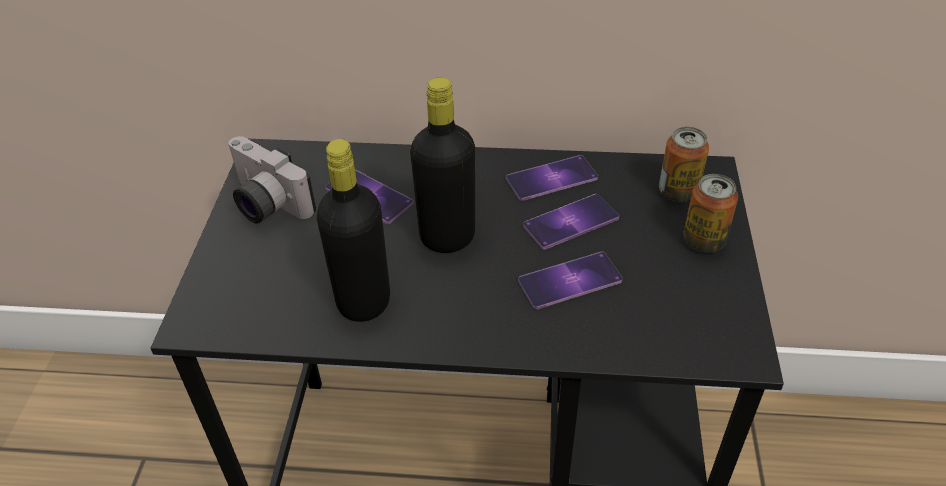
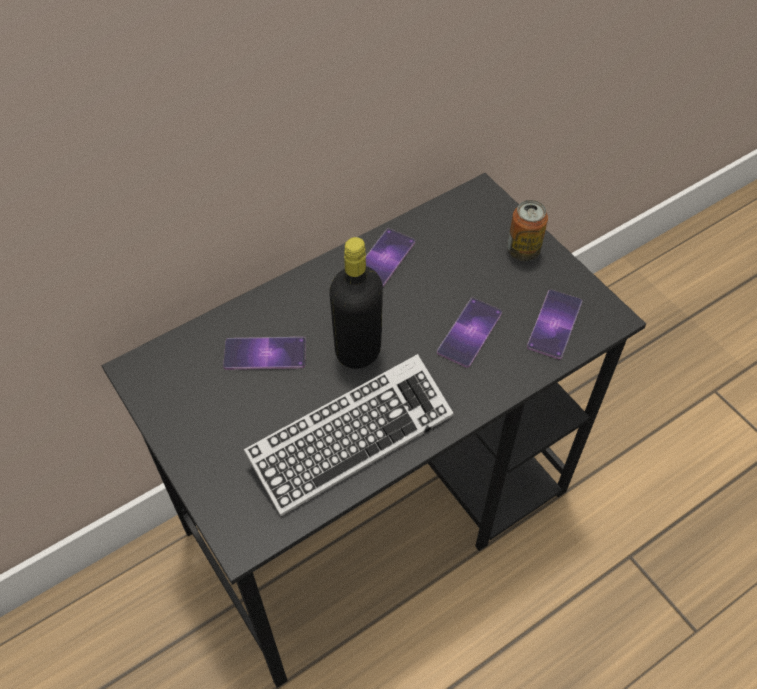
camera: 40 degrees left, 10 degrees up
(264, 204) = (188, 411): camera -> none
(363, 302) = (351, 438): black bottle -> keyboard
(571, 221) = (429, 287): phone -> phone (554, 324)
(678, 192) = (475, 222): can -> none

